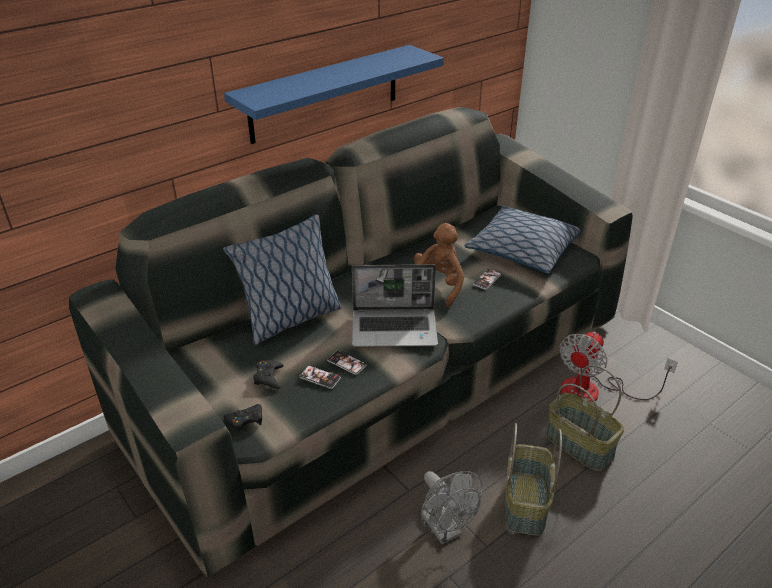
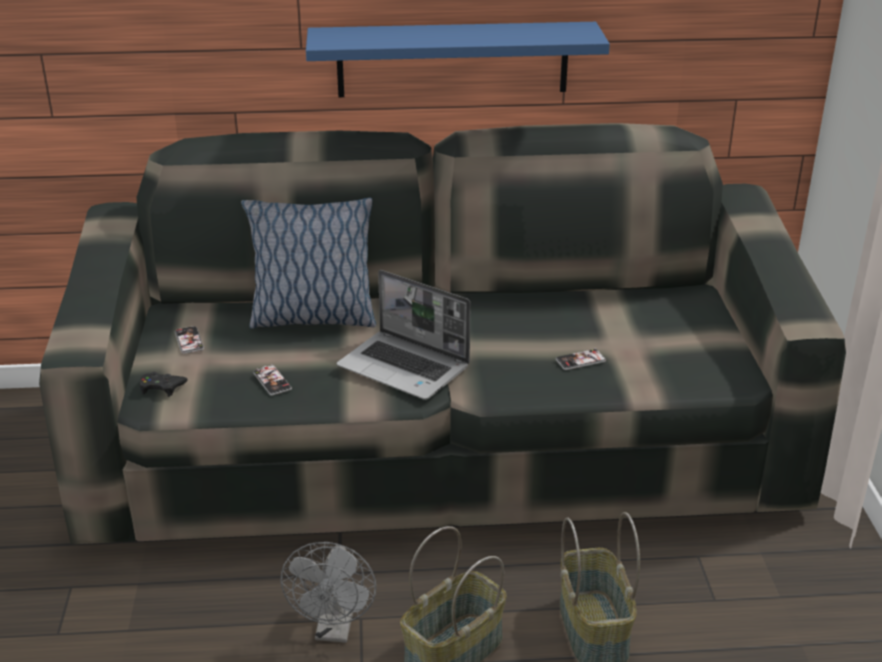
camera: 35 degrees right, 5 degrees down
(268, 377) = (227, 361): black game controller -> none
(346, 363) = (314, 379): phone -> phone (189, 341)
(438, 285) = (510, 344): brown plush toy -> none
(522, 250) = (671, 345): pillow -> none
(593, 392) = (686, 583): fan -> none

